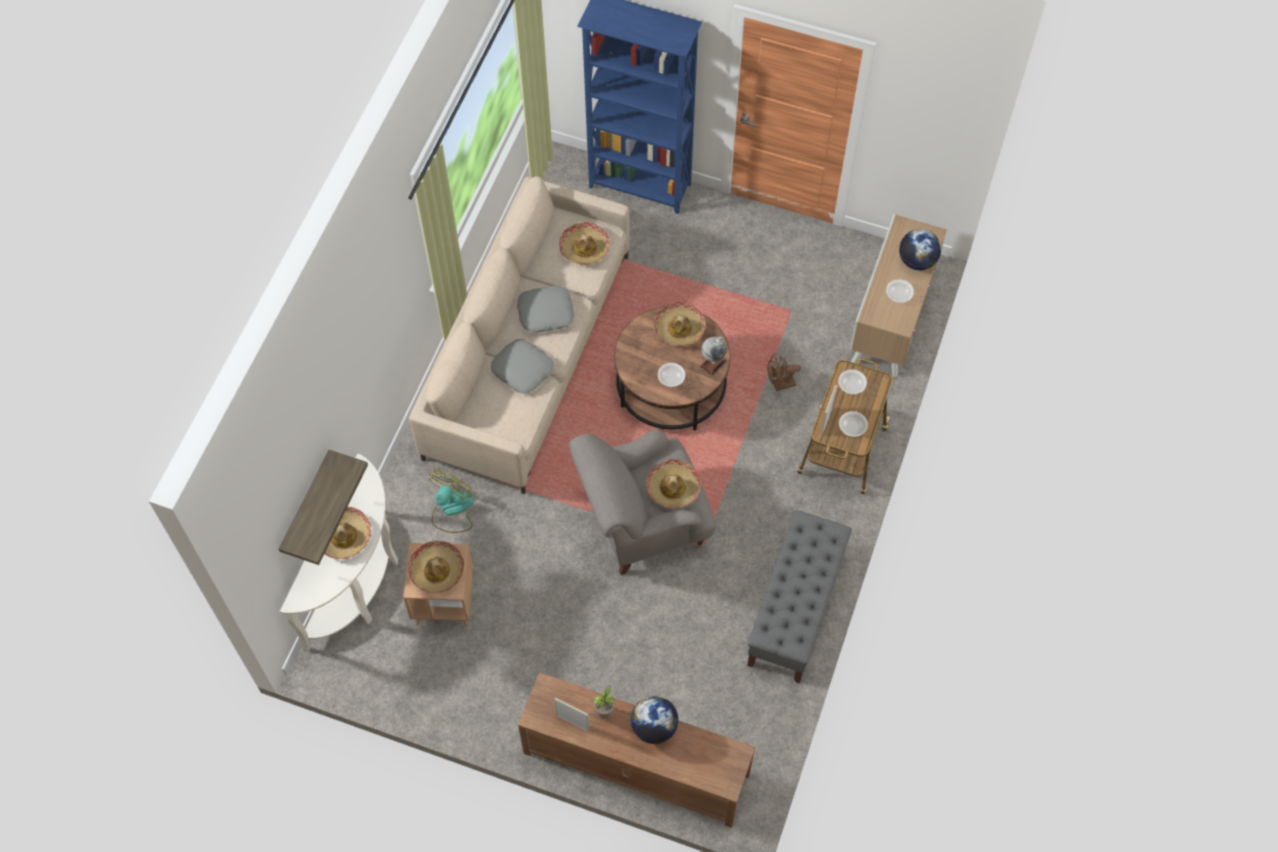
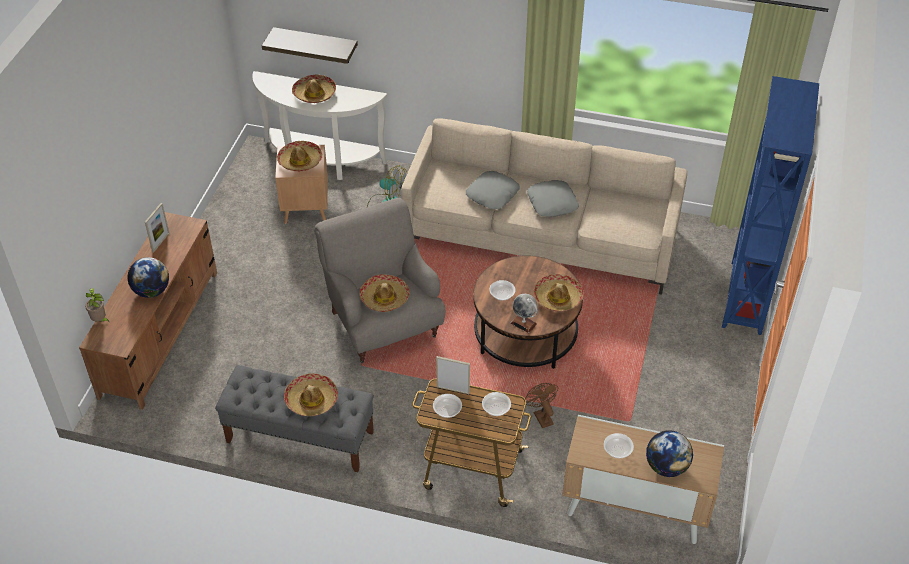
camera: 85 degrees right, 15 degrees down
(584, 248) = (626, 222): hat -> hat (311, 400)
(605, 711) = (168, 260): potted plant -> potted plant (100, 320)

